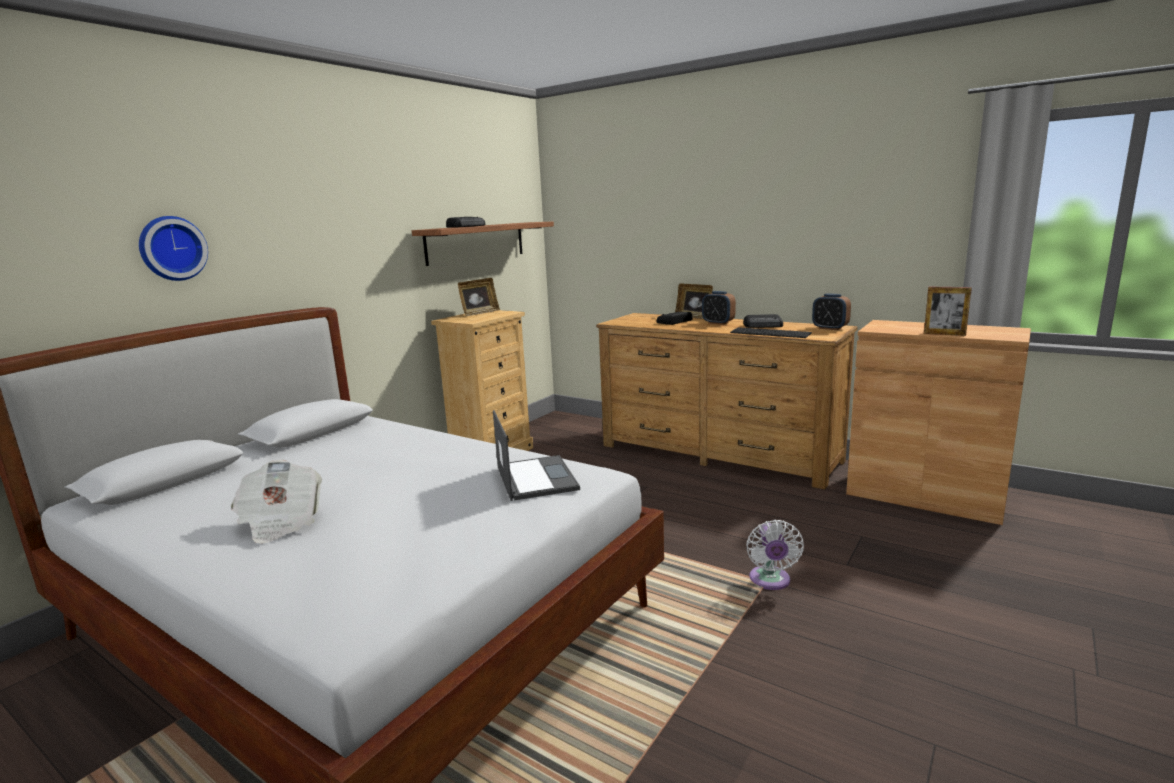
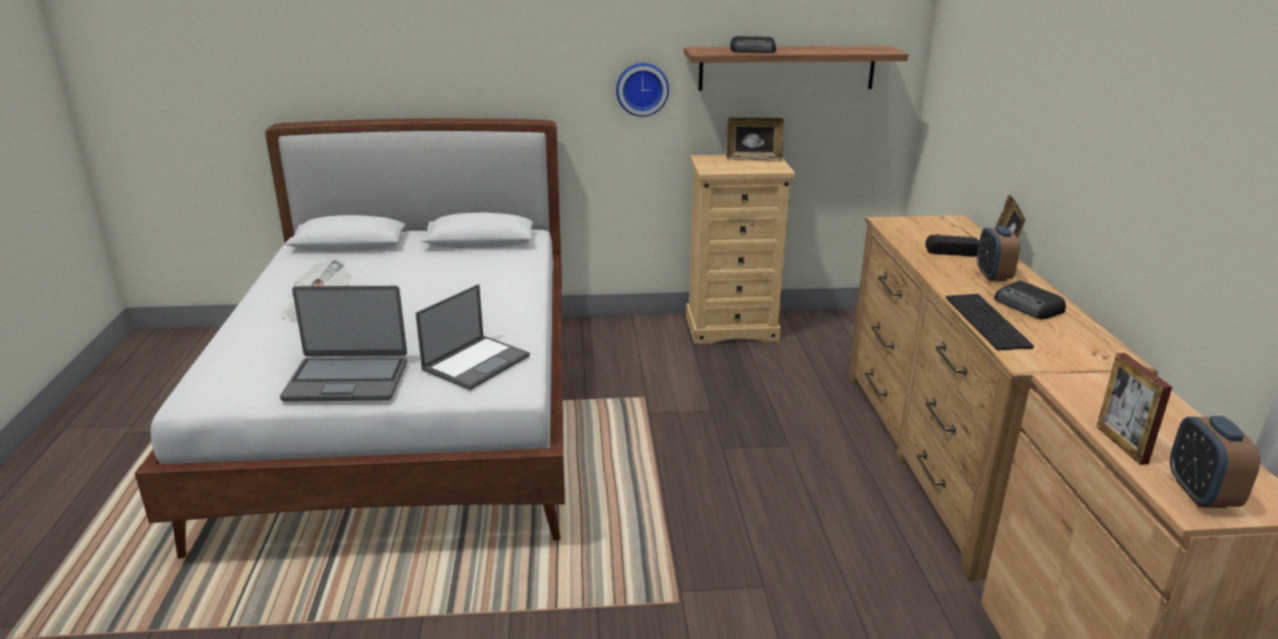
camera: 50 degrees right, 10 degrees up
(171, 248) = (416, 50): wall clock -> wall clock (642, 89)
(470, 536) = (347, 380): none -> laptop
(770, 581) = (683, 605): white fan -> none
(830, 328) = (1096, 354): alarm clock -> alarm clock (1200, 494)

